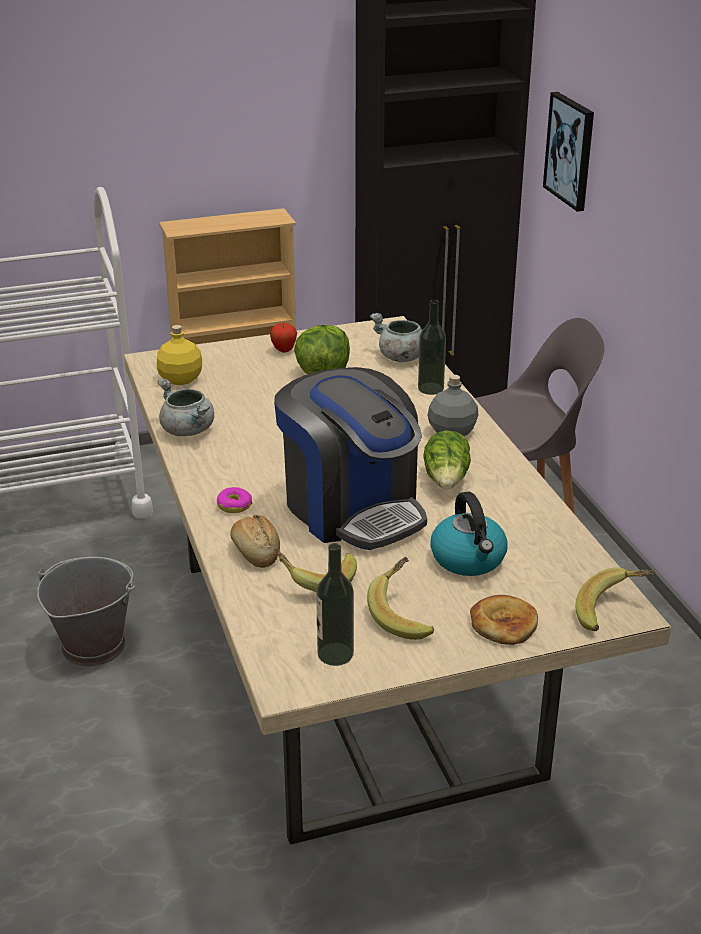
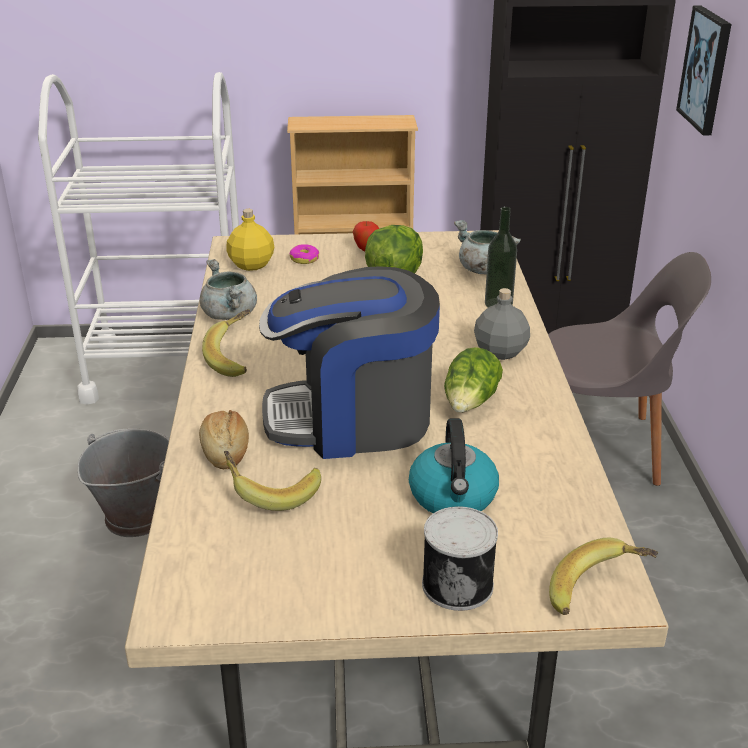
camera: 15 degrees right, 0 degrees up
(234, 505) = (232, 397): donut -> donut (304, 259)
(335, 654) = (246, 585): bottle -> none
(352, 509) = (352, 419): coffee machine -> coffee machine turned 105 degrees clockwise
(405, 615) = (349, 551): banana -> banana (236, 358)
(503, 623) = (458, 583): bread -> can

